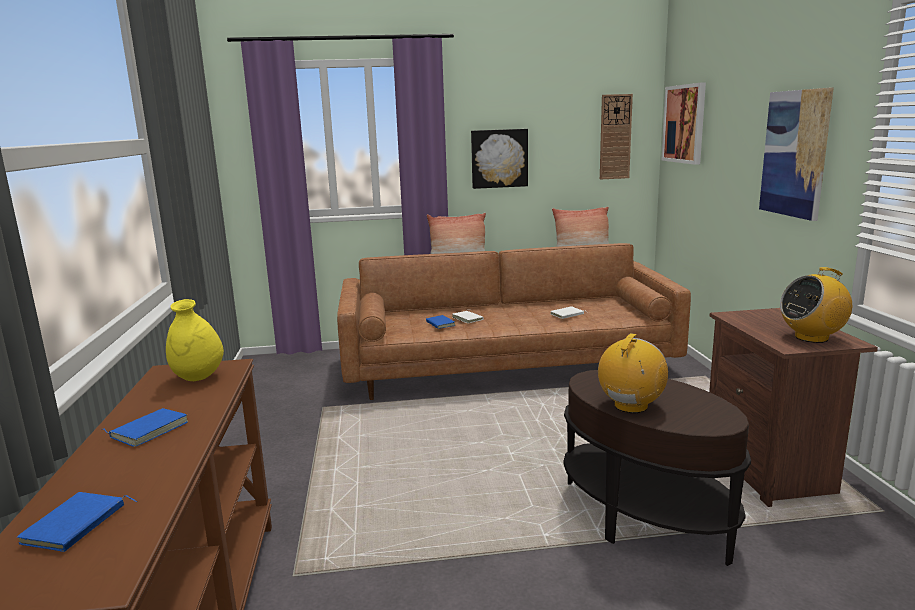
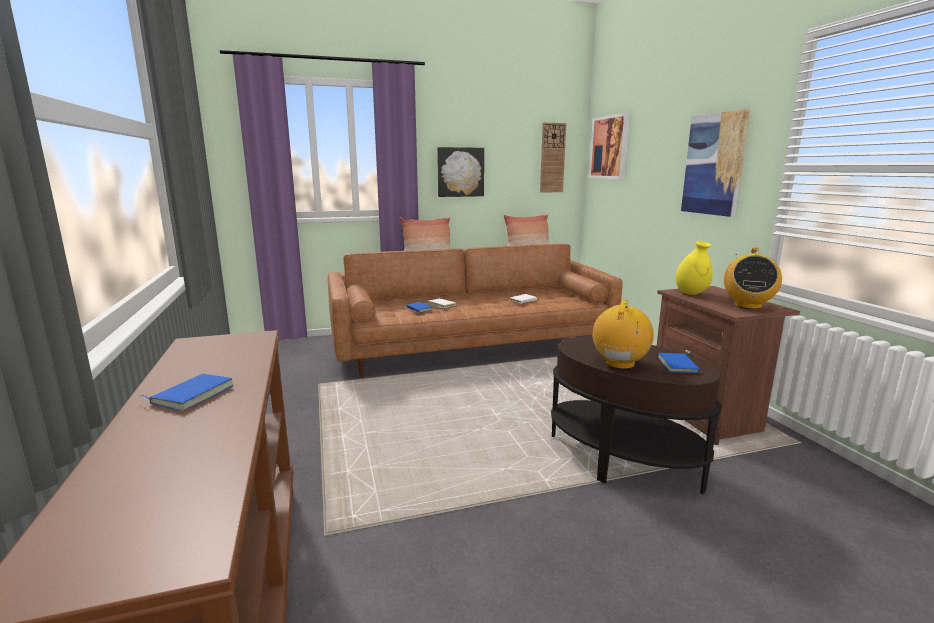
camera: 10 degrees left, 0 degrees up
(76, 526) = (138, 495): blue book -> blue book (679, 365)
(198, 378) = (228, 347): yellow vase -> yellow vase (691, 293)
(811, 337) = (747, 305): radio -> radio turned 45 degrees counterclockwise

